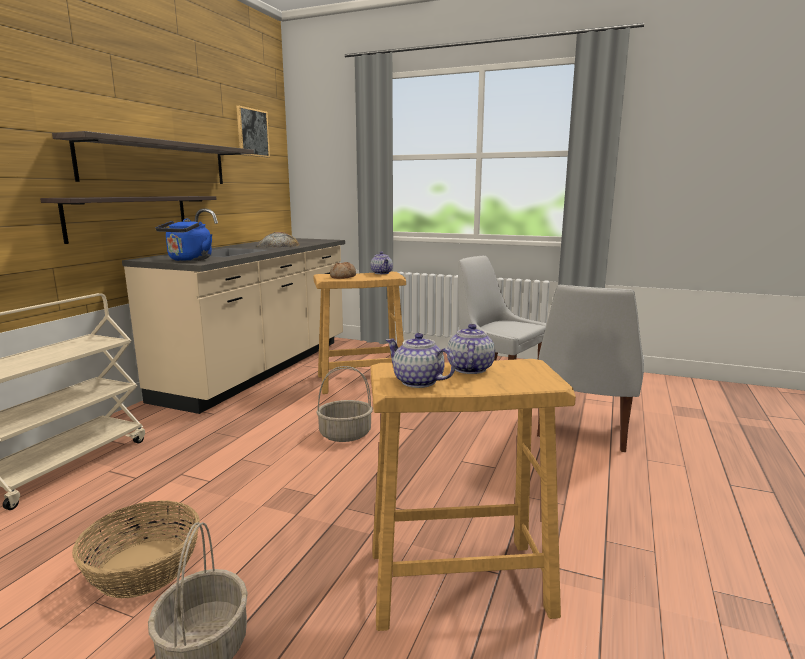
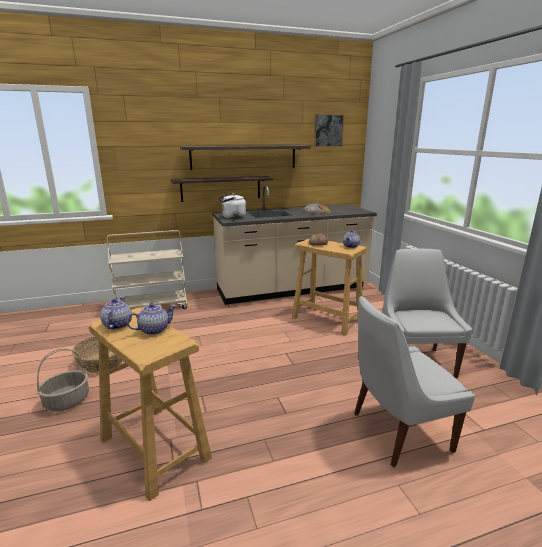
camera: 50 degrees right, 5 degrees up
(188, 260) = (232, 217): blue kettle -> white kettle
(346, 434) = (257, 347): basket -> none

